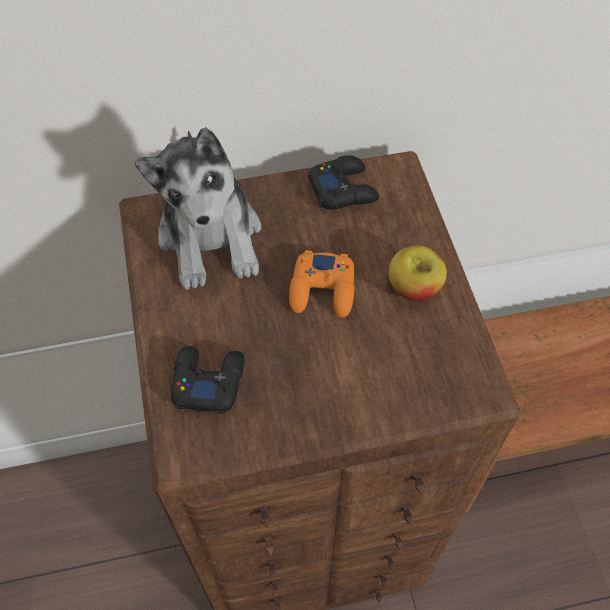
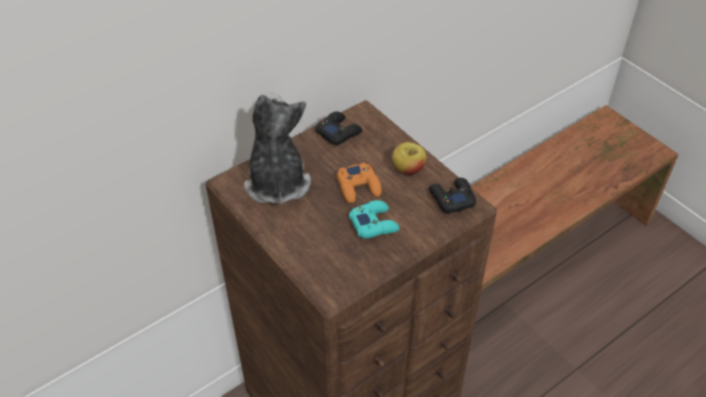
camera: 25 degrees left, 10 degrees down
(208, 381) = (322, 254): black game controller -> black game controller (451, 198)
(211, 237) = (277, 182): plush toy -> plush toy turned 150 degrees counterclockwise
(311, 361) = (374, 223): none -> turquoise game controller

